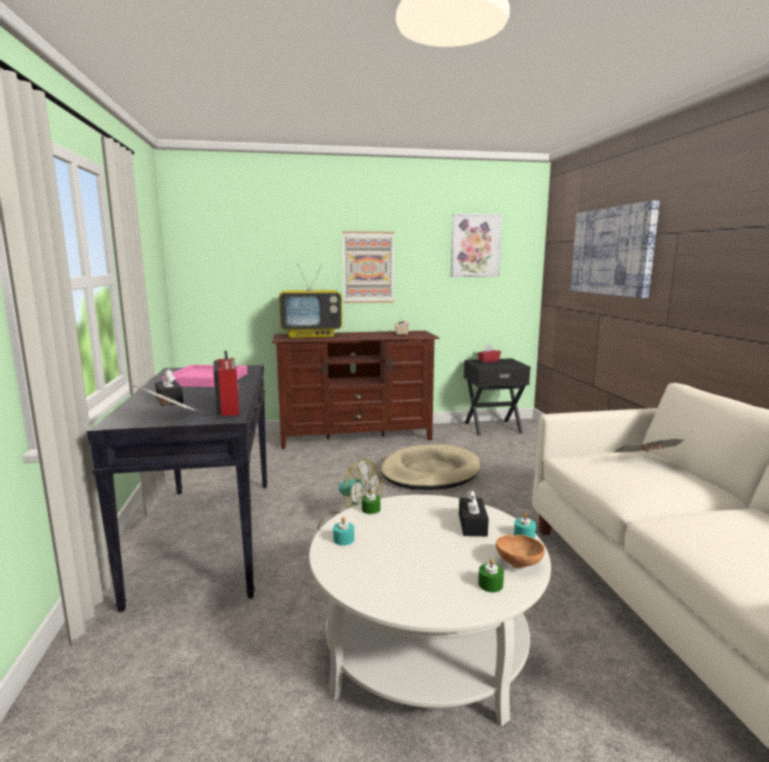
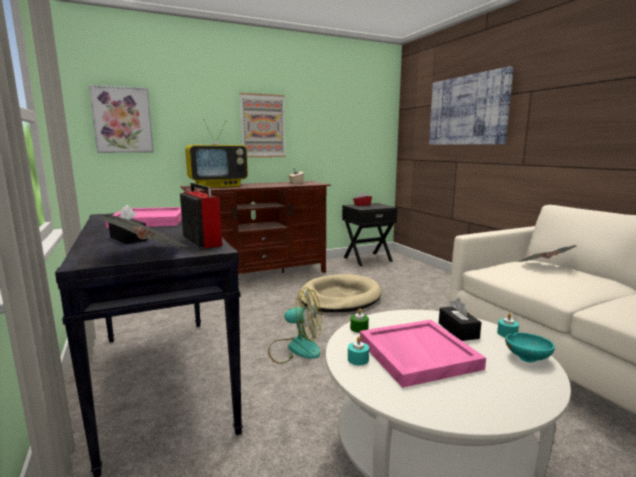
camera: 15 degrees left, 0 degrees up
(405, 542) = (416, 354): none -> pink tray
(475, 245) = (348, 110): picture -> picture (122, 120)
(490, 584) = (524, 381): green candle -> none
(519, 563) = (527, 357): brown bowl -> turquoise bowl

